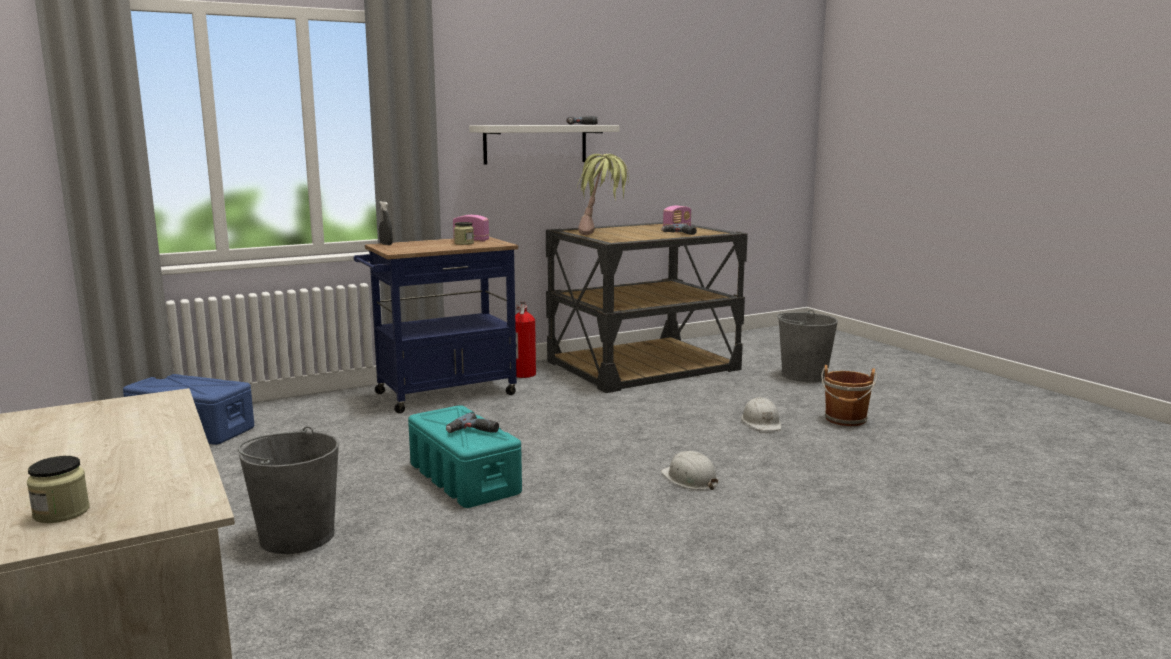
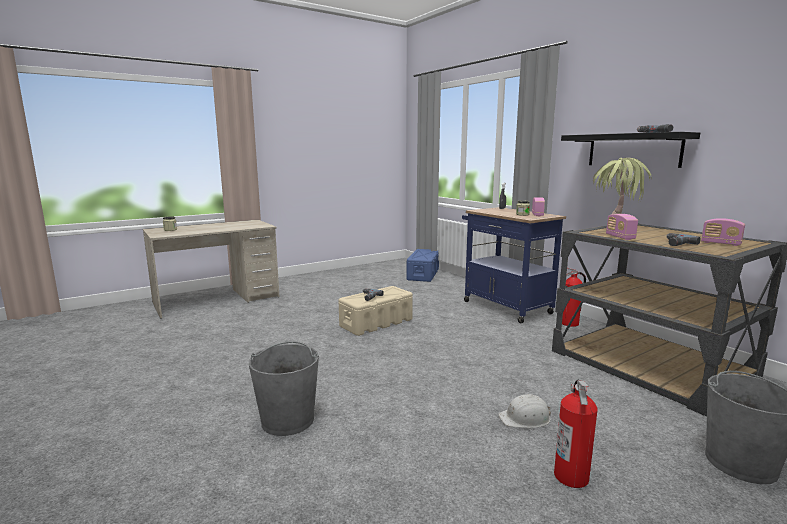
camera: 85 degrees right, 0 degrees up
(296, 536) = (316, 303): grey bucket -> grey bucket (288, 420)
(463, 478) = (377, 323): turquoise storage box -> beige storage box
(535, 144) = (633, 150): white shelf -> black shelf
(647, 238) = (620, 237): none -> radio
(690, 479) = (384, 382): white hard hat -> none
(846, 420) = (571, 476): brown bucket -> fire extinguisher

